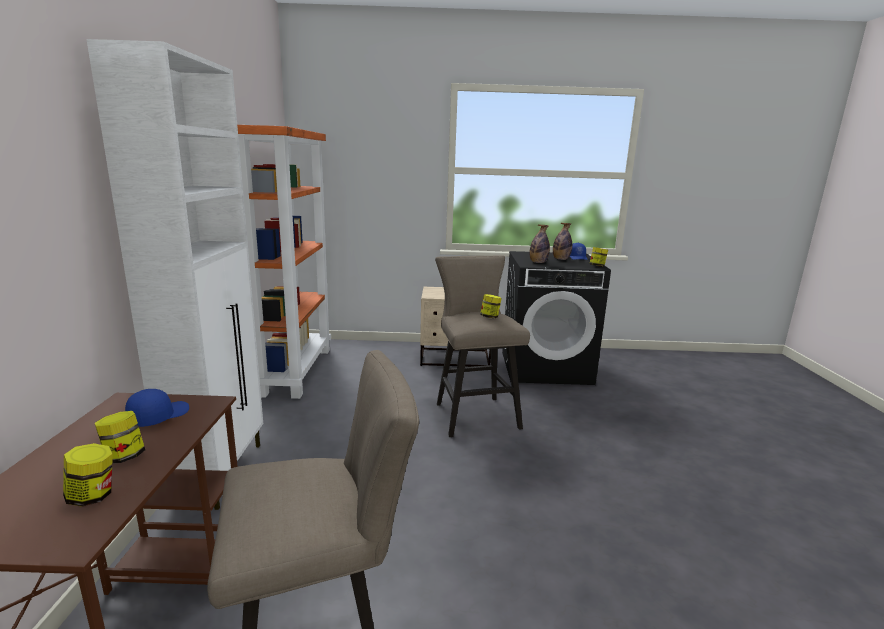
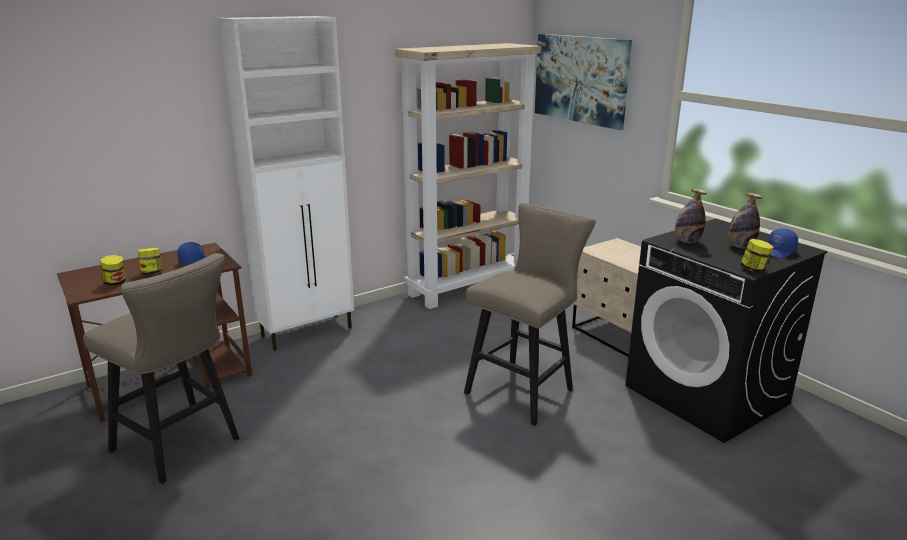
camera: 55 degrees right, 5 degrees up
(296, 370) = (468, 287): orange bookcase -> beige bookcase
(351, 165) = (580, 79): none -> picture
(490, 317) = (525, 284): jar -> none

